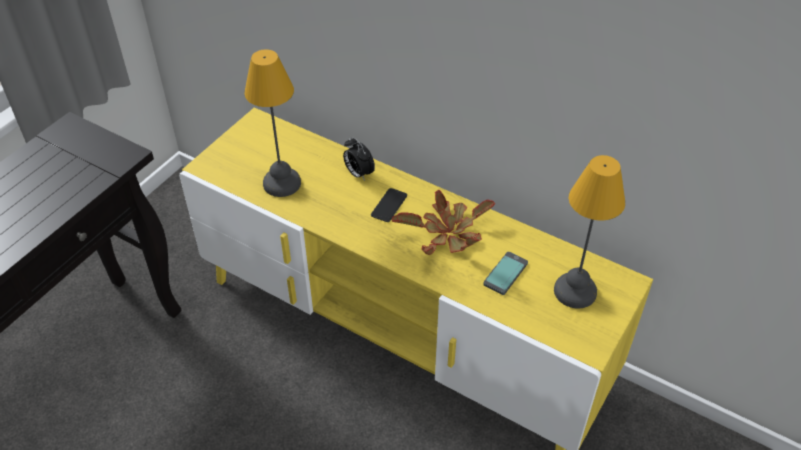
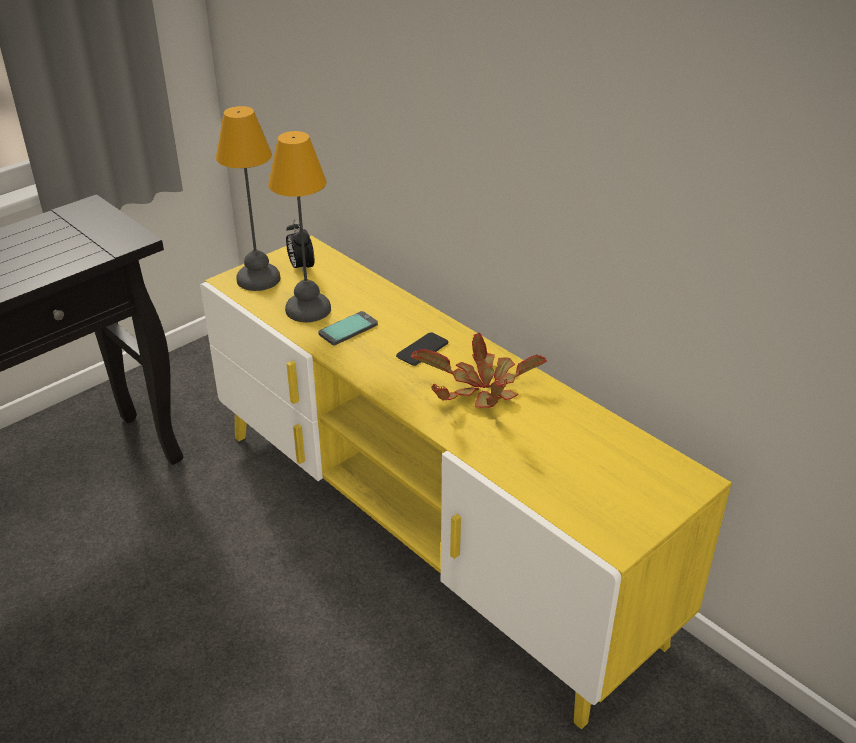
camera: 15 degrees right, 10 degrees down
(358, 174) = (400, 313): alarm clock -> alarm clock (301, 267)
(505, 273) = (536, 442): phone -> phone (348, 329)
(573, 291) = (617, 476): table lamp -> table lamp (257, 279)

